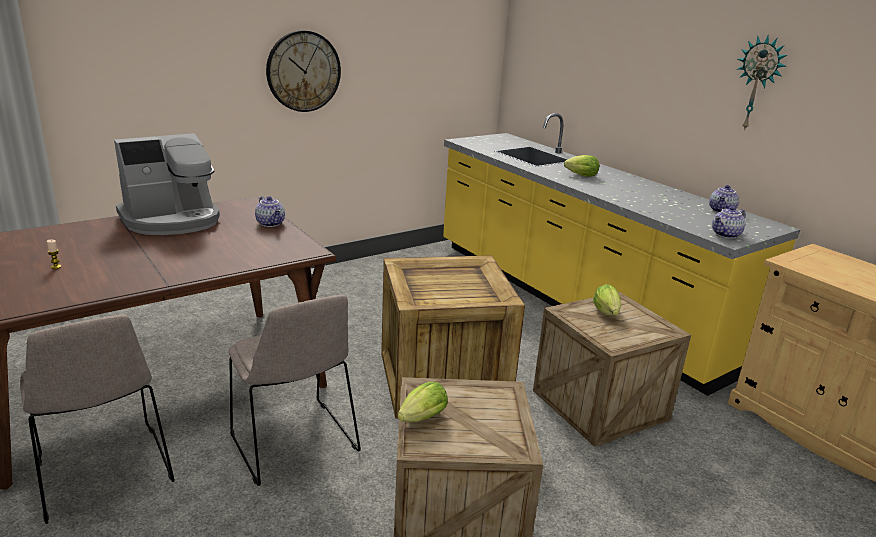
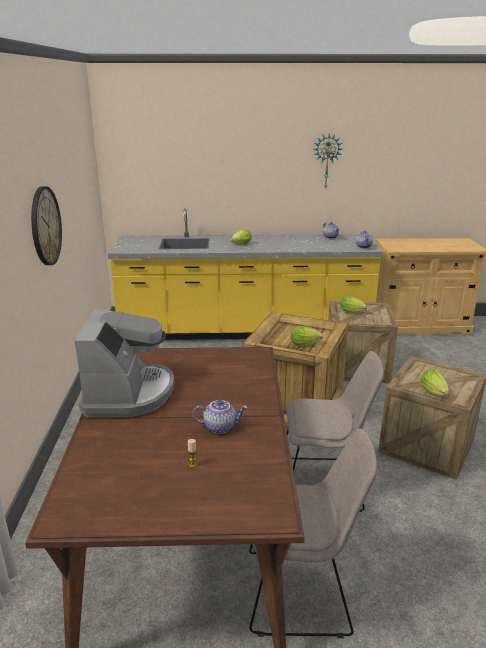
camera: 55 degrees left, 0 degrees up
(271, 223) = (186, 355): teapot -> teapot (220, 427)
(432, 294) = (306, 344): none -> lettuce

